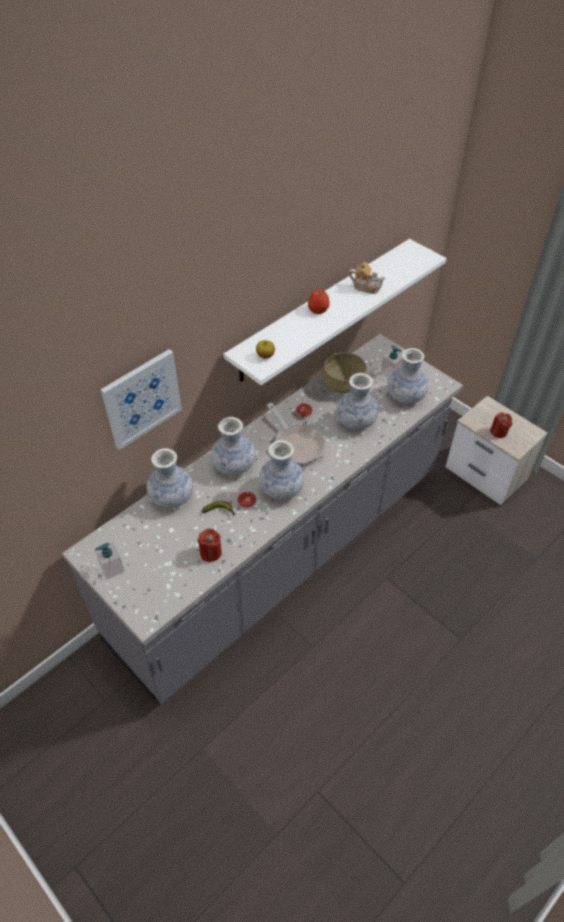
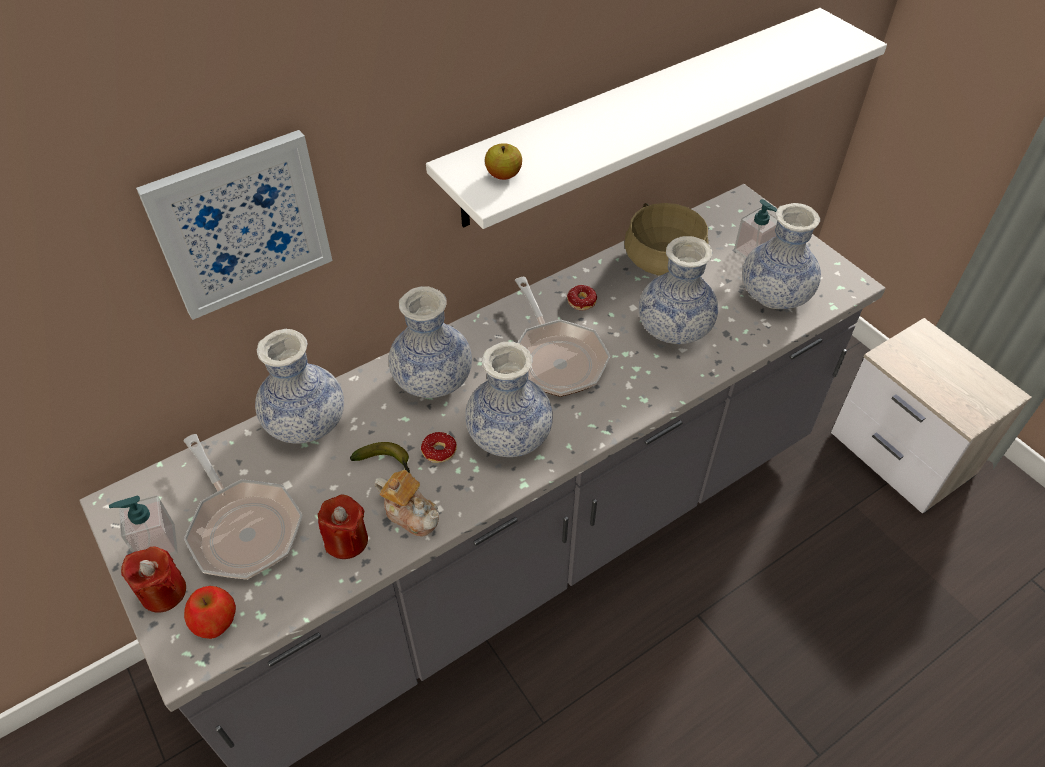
camera: 10 degrees right, 0 degrees up
(154, 554) = (242, 527): none -> frying pan
(318, 309) = (625, 106): apple -> apple (215, 621)
(366, 287) = (724, 77): teapot -> teapot (411, 514)
(498, 432) = (939, 384): red candle -> red candle (163, 592)

